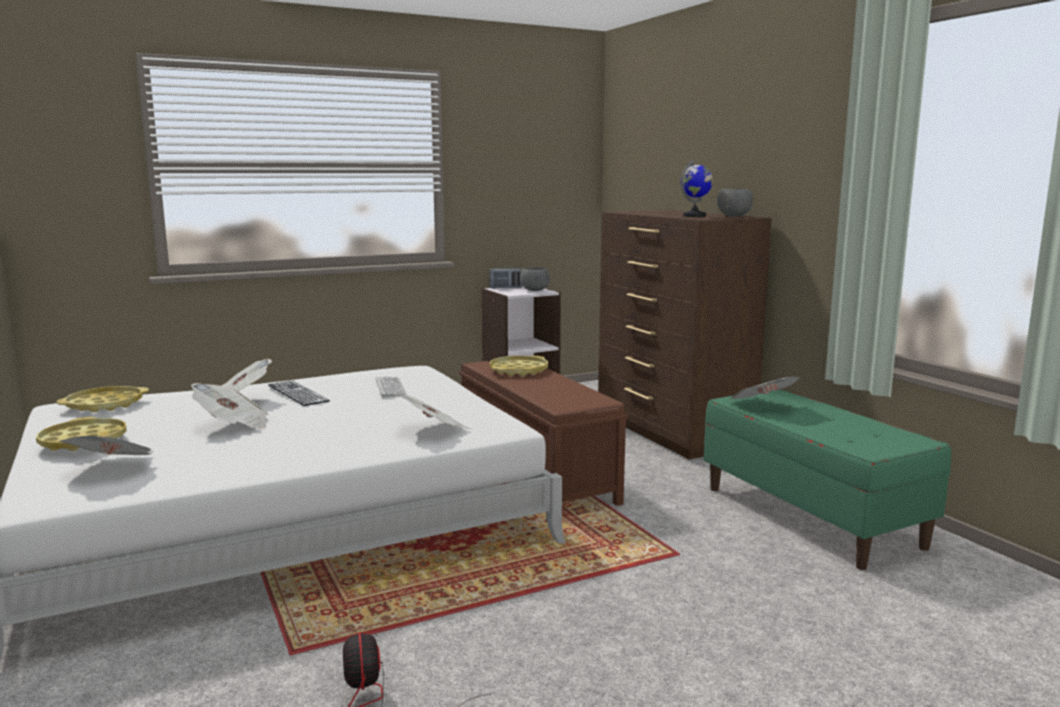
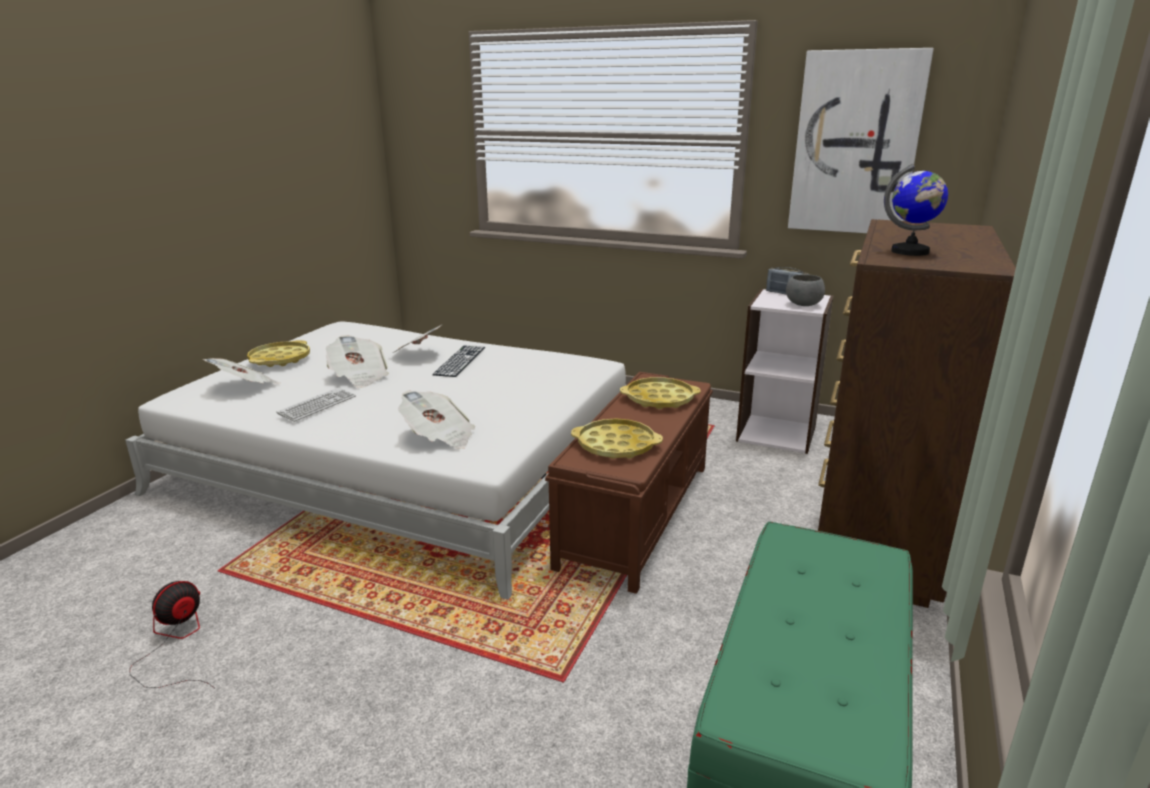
camera: 50 degrees right, 10 degrees up
(105, 405) = (351, 333): yellow tray -> yellow tray (616, 445)
(390, 388) = (526, 379): keyboard -> keyboard (317, 405)
(521, 168) = (855, 144): none -> picture
(733, 216) = (971, 262): grey bowl -> none
(762, 406) = (802, 564): newspaper -> none

